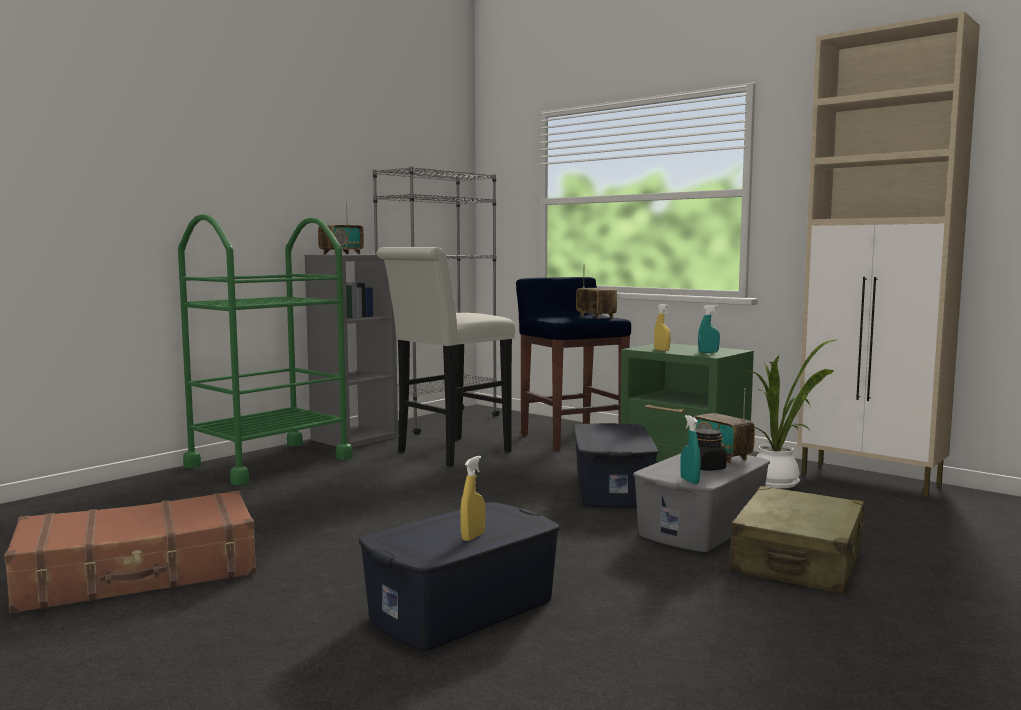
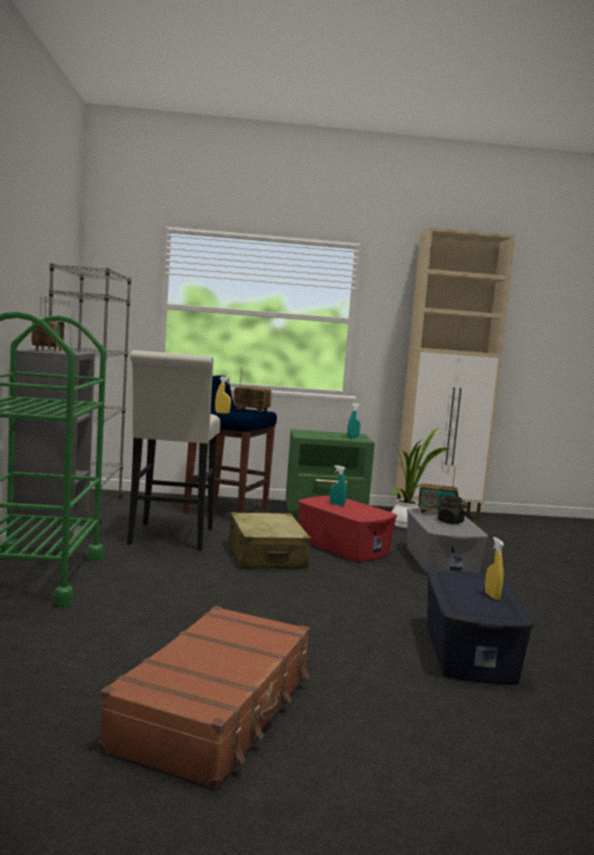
camera: 45 degrees left, 0 degrees up
(613, 489) = (343, 546): blue storage box -> red storage box
(661, 350) = (322, 437): yellow spray bottle -> yellow spray bottle (222, 413)
(689, 481) = (469, 532): turquoise spray bottle -> turquoise spray bottle (337, 504)
(797, 561) = (519, 572): beige suitcase -> beige suitcase (266, 555)

